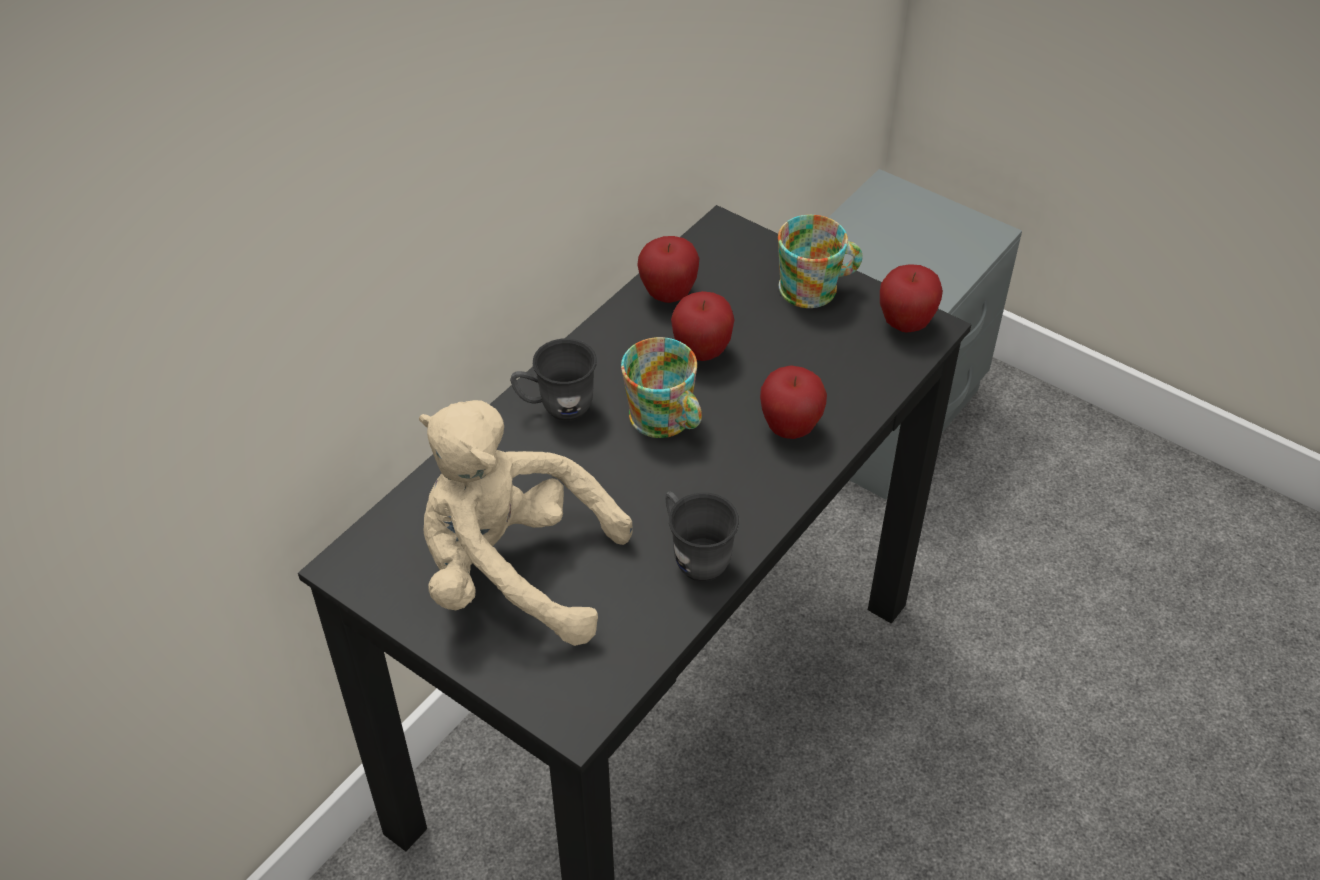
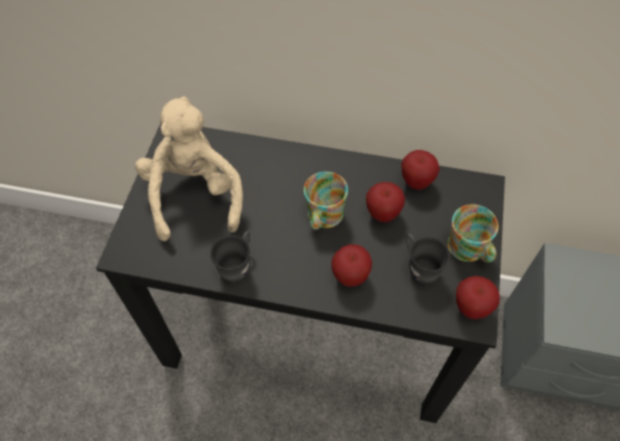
camera: 65 degrees right, 10 degrees up
(556, 408) = (305, 168): grey mug -> grey mug (419, 267)

